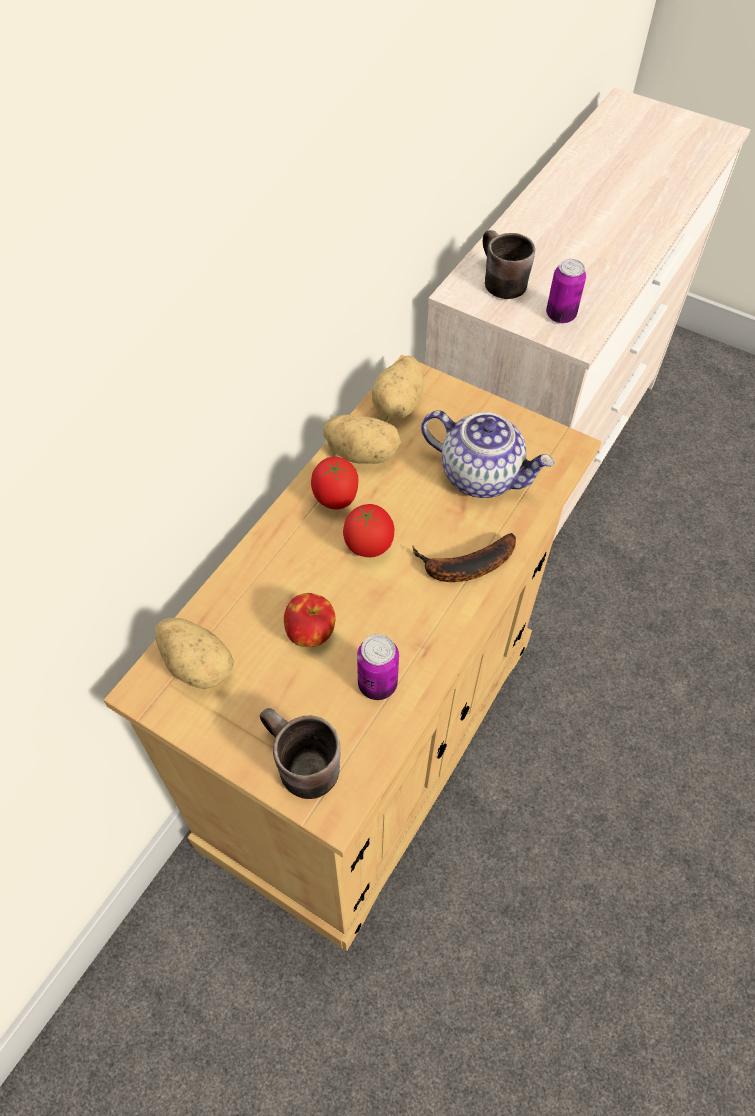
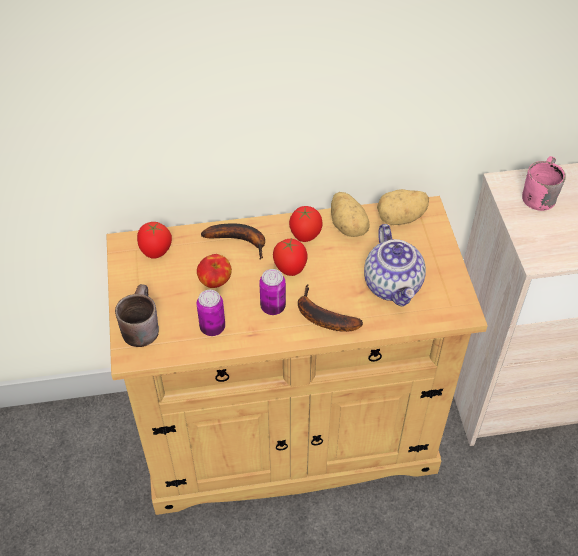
camera: 50 degrees right, 5 degrees down
(199, 664) = (156, 253): potato -> tomato
(275, 564) = (240, 241): none -> banana
(497, 282) = (537, 193): brown mug -> pink mug
(560, 315) = (548, 238): can -> can (273, 307)

